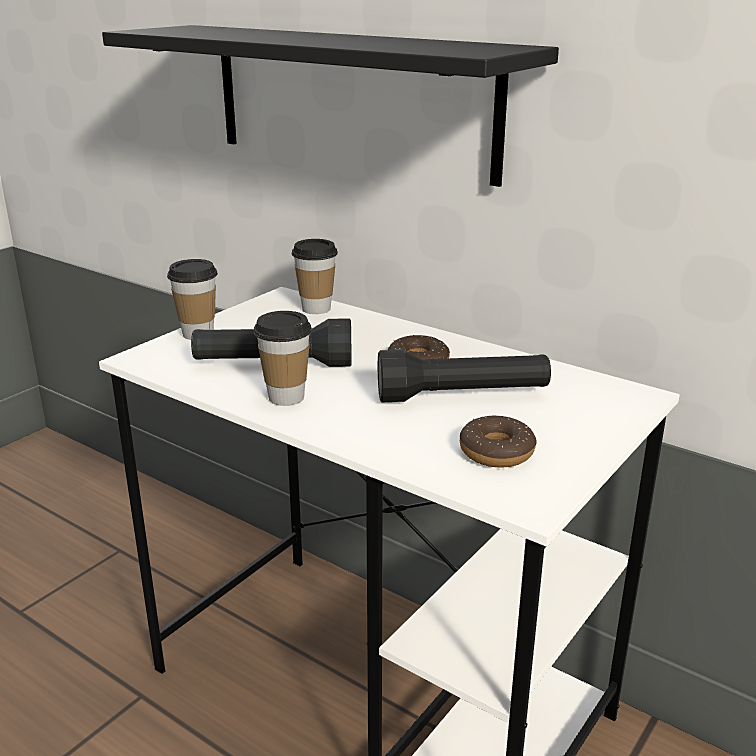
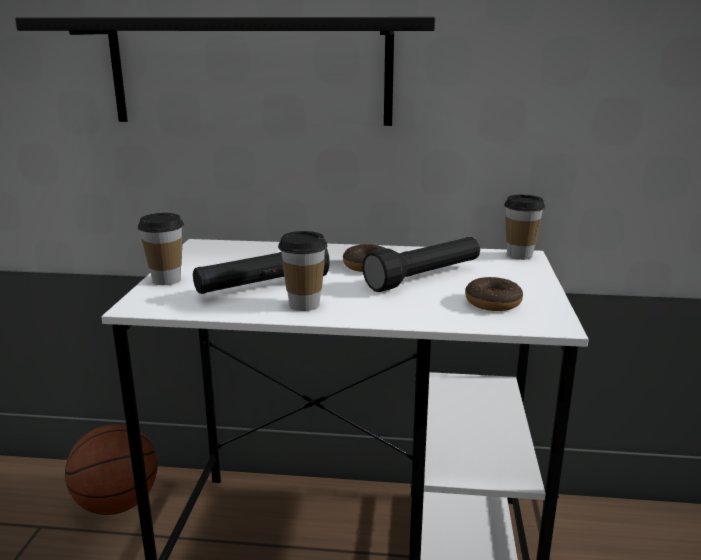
camera: 30 degrees left, 5 degrees down
(193, 553) = (116, 504): none -> basketball
(316, 309) = (241, 247): cup -> cup (519, 255)

